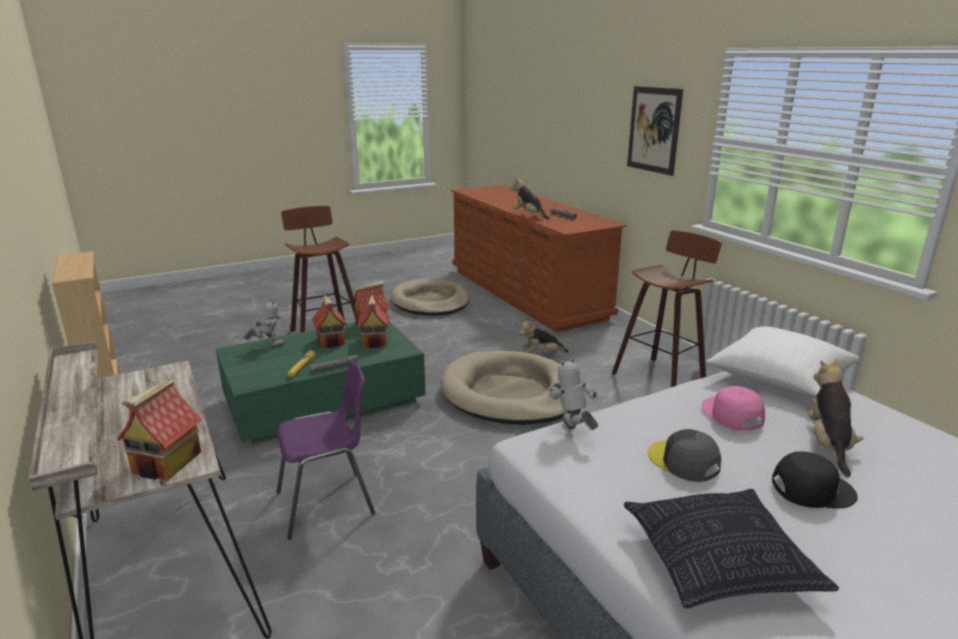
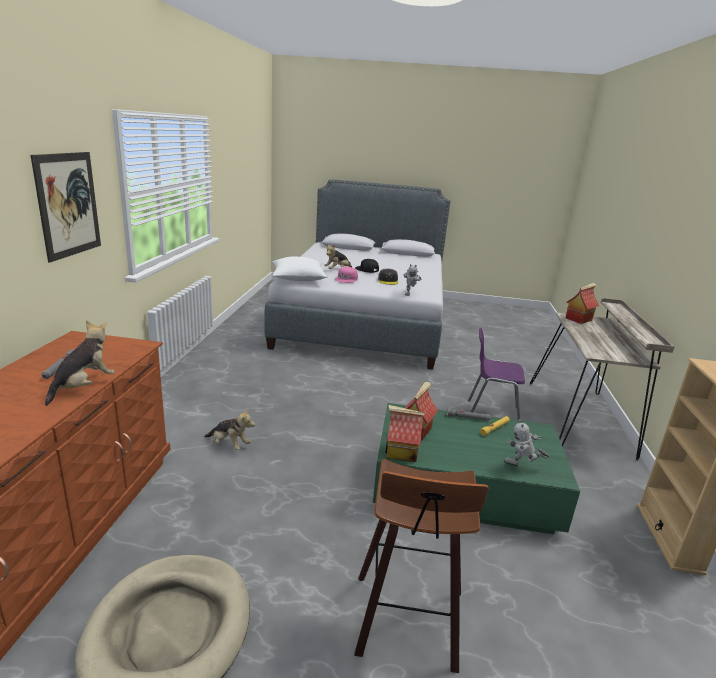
camera: 145 degrees left, 0 degrees up
(331, 341) = (455, 447): toy house -> none
(510, 393) = (313, 425): beige dog bed -> none
(529, 215) = (84, 386): plush toy -> plush toy turned 150 degrees counterclockwise
(661, 377) = (199, 389): stool -> none
(717, 564) = (418, 273): pillow -> none

